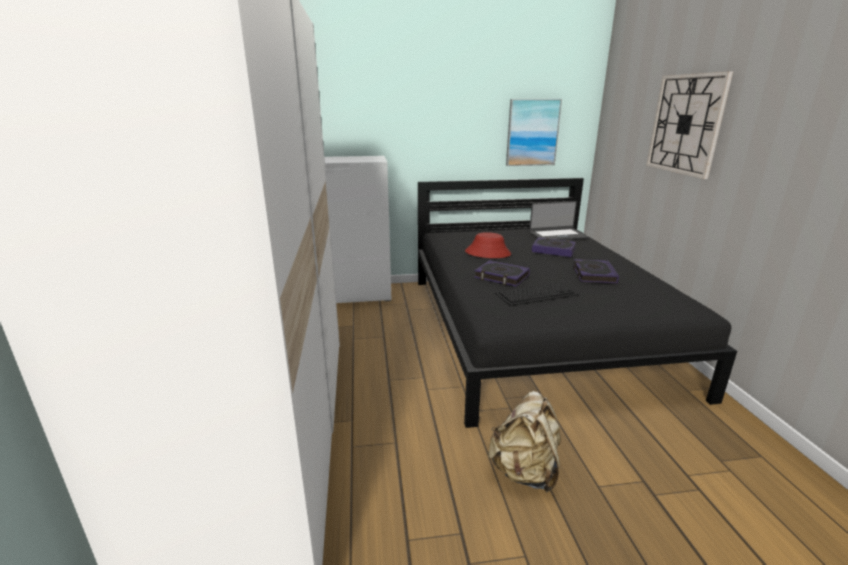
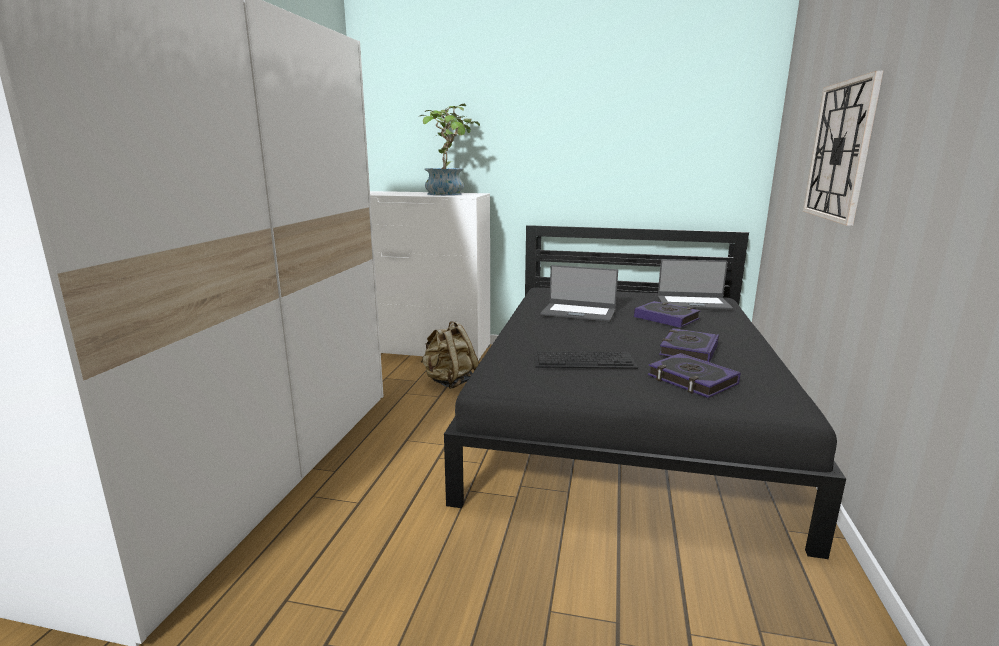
camera: 20 degrees right, 5 degrees down
(354, 158) = (449, 194): none -> potted plant
(487, 253) = (578, 313): red hat -> laptop
(501, 277) = (563, 338): book -> book (692, 380)
(524, 472) = (472, 569): beige backpack -> beige backpack (450, 382)
(532, 132) = (677, 170): picture -> none

